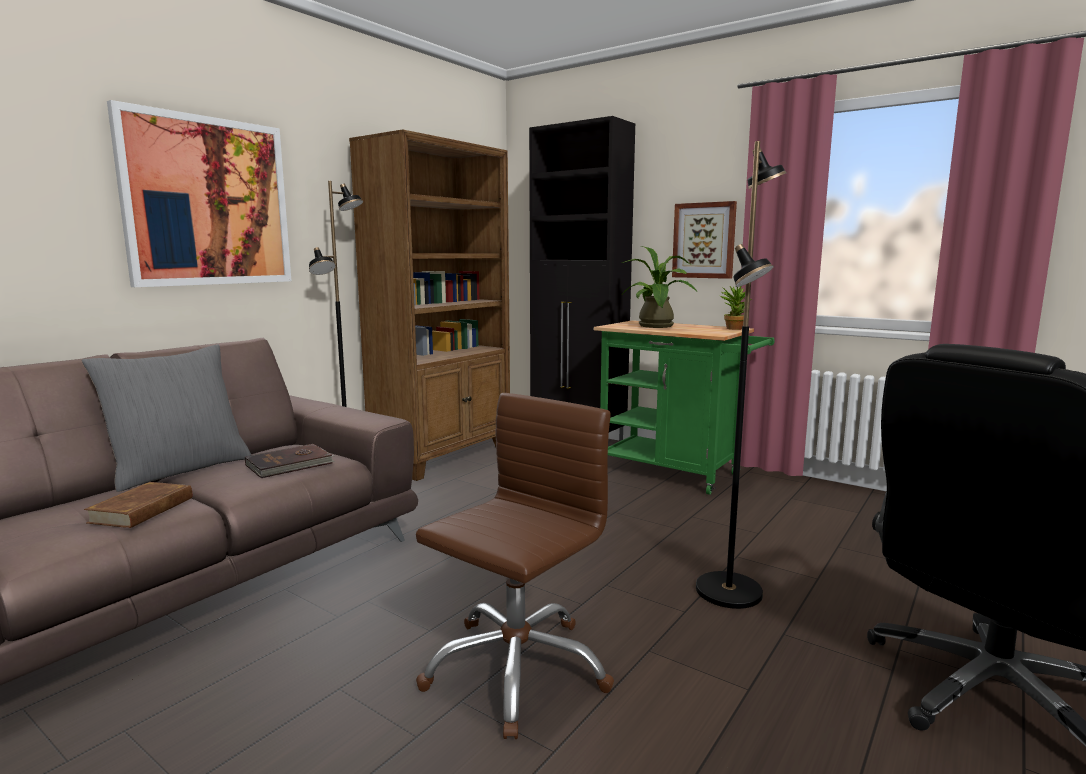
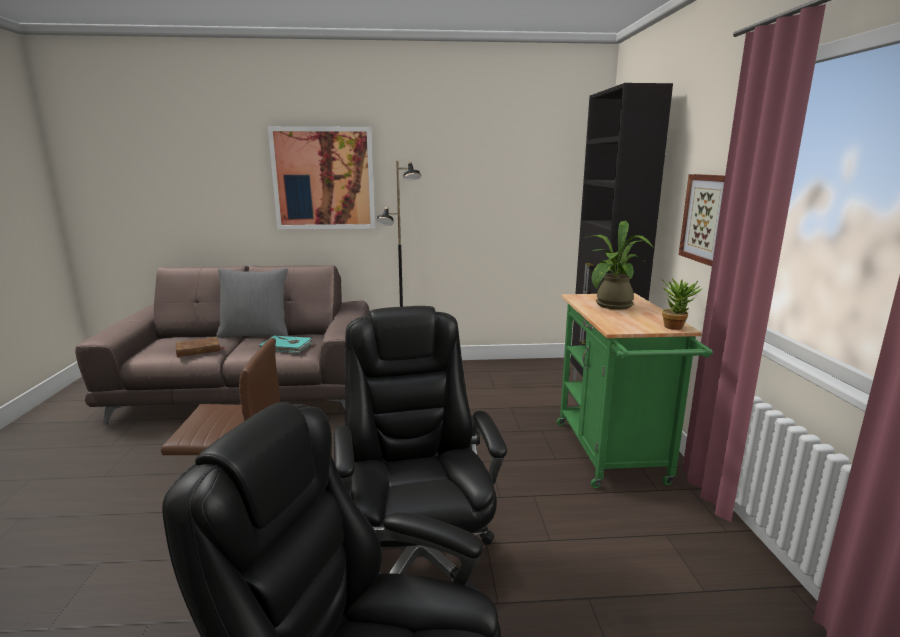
camera: 50 degrees right, 5 degrees up
(290, 464) = (286, 346): brown book -> turquoise book
(444, 456) = (484, 370): brown bookcase -> none
(730, 591) = (418, 560): black floor lamp -> black office chair

